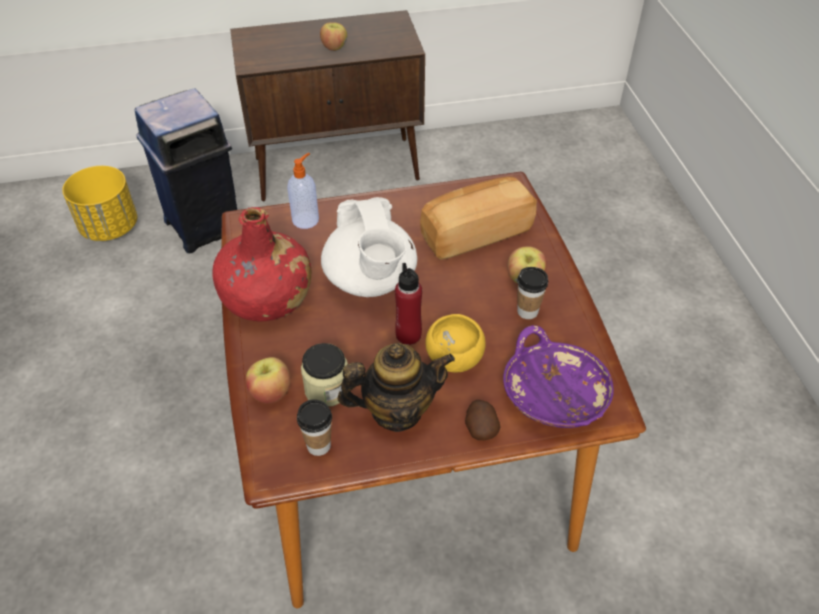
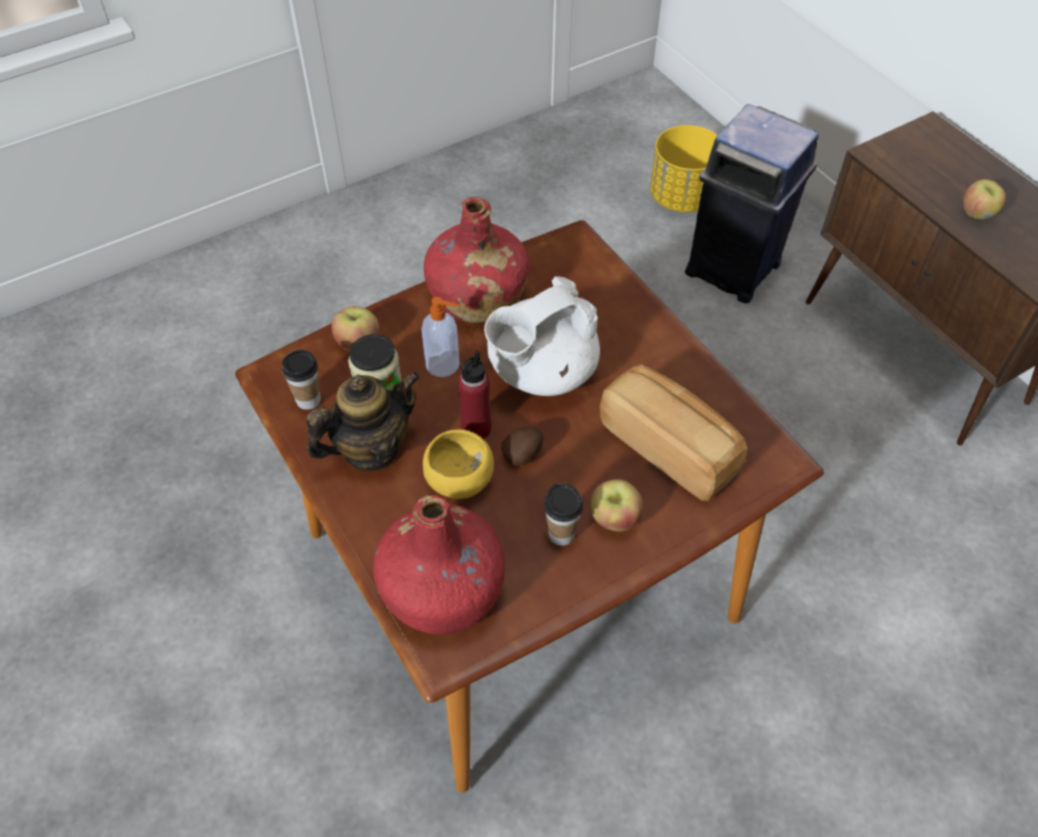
camera: 70 degrees right, 5 degrees up
(306, 219) = (606, 287): soap dispenser -> soap dispenser (444, 365)
(396, 410) = (370, 448): teapot -> teapot turned 90 degrees counterclockwise
(480, 428) = (372, 528): potato -> potato (523, 454)
(553, 393) = (444, 588): purple bowl -> red bottle

